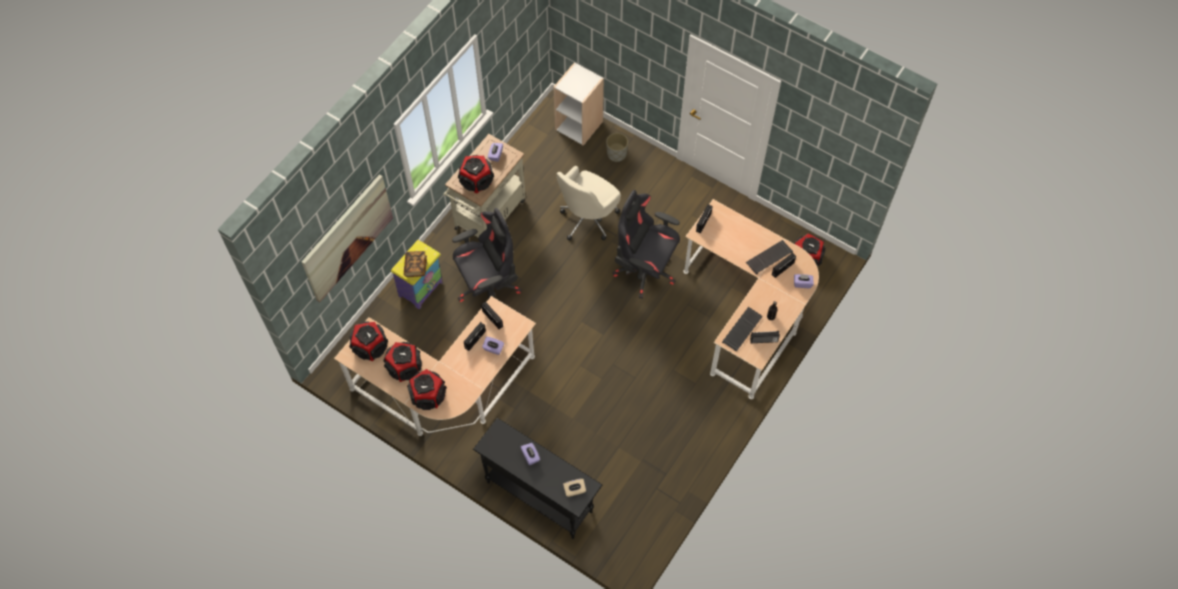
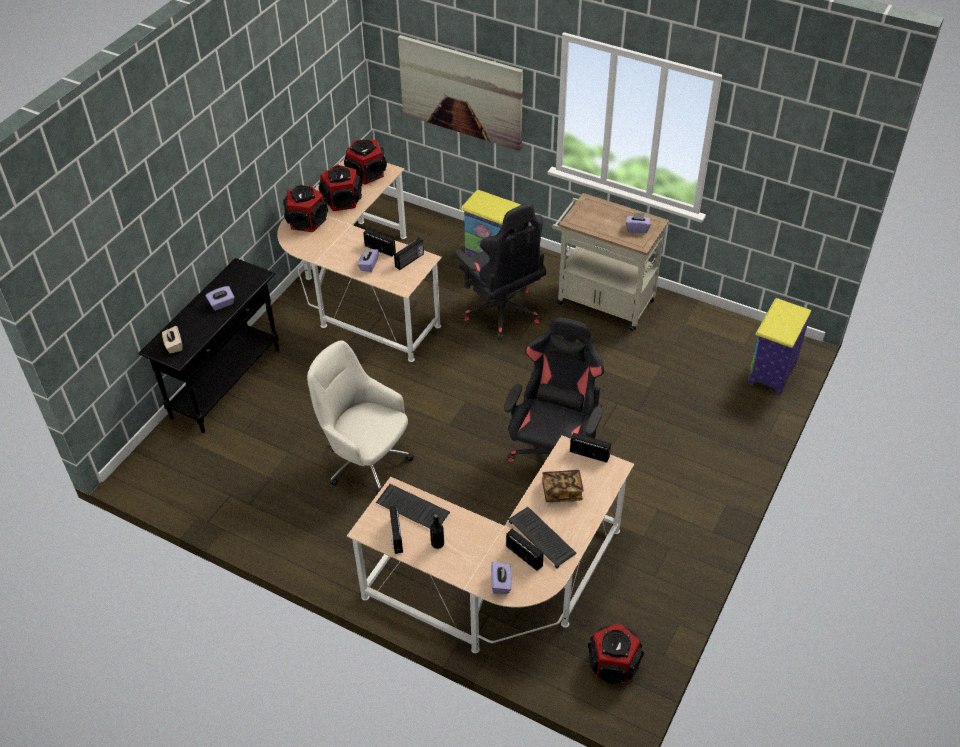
camera: 85 degrees right, 15 degrees down
(416, 267) = (483, 206): book -> book (562, 491)
(477, 180) = (594, 217): speaker -> none
(579, 125) = (770, 373): bookcase -> nightstand
(588, 219) = (622, 395): beige office chair -> beige office chair (366, 463)
(616, 154) = (736, 416): grey planter -> none

